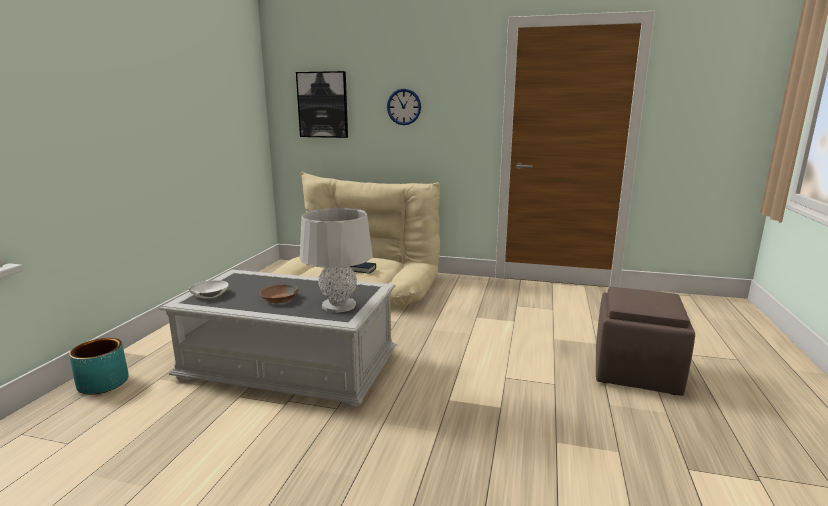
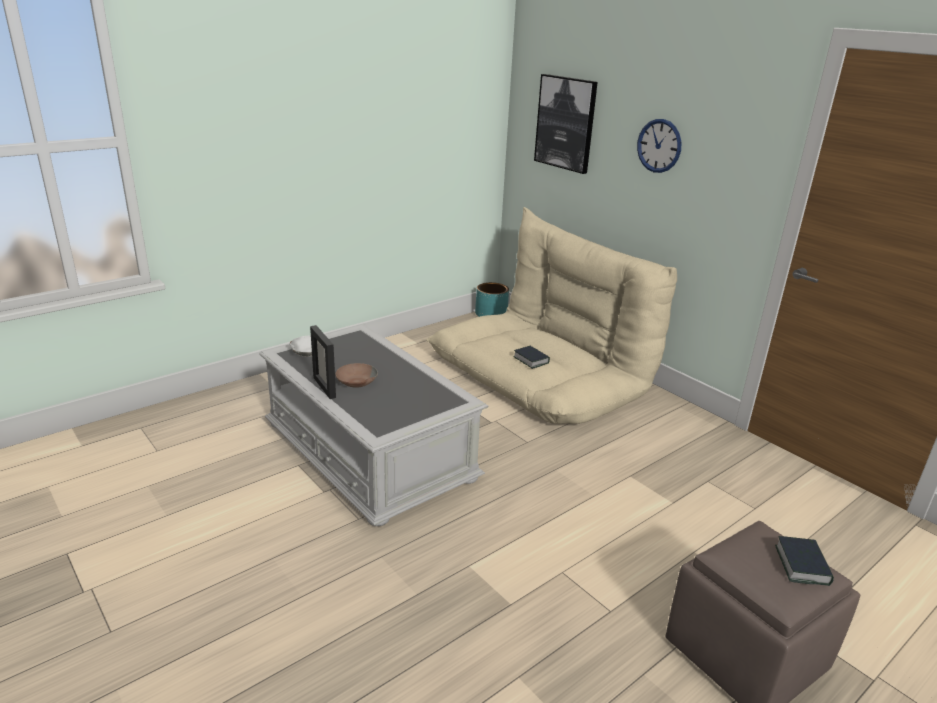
camera: 35 degrees right, 10 degrees up
(104, 383) = (222, 403): turquoise planter -> turquoise planter (491, 314)
(259, 309) = (325, 387): none -> picture frame
(338, 306) = (394, 412): grey table lamp -> none
(657, 294) = (802, 565): none -> book

